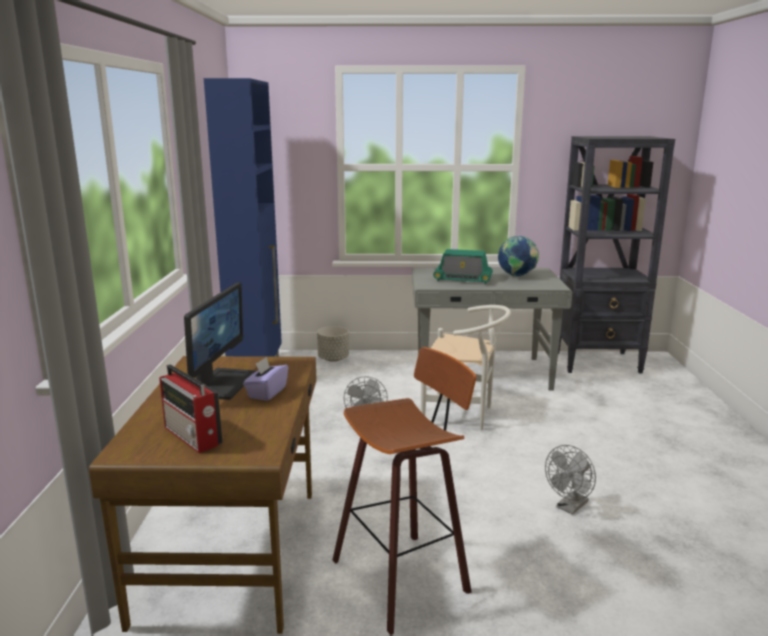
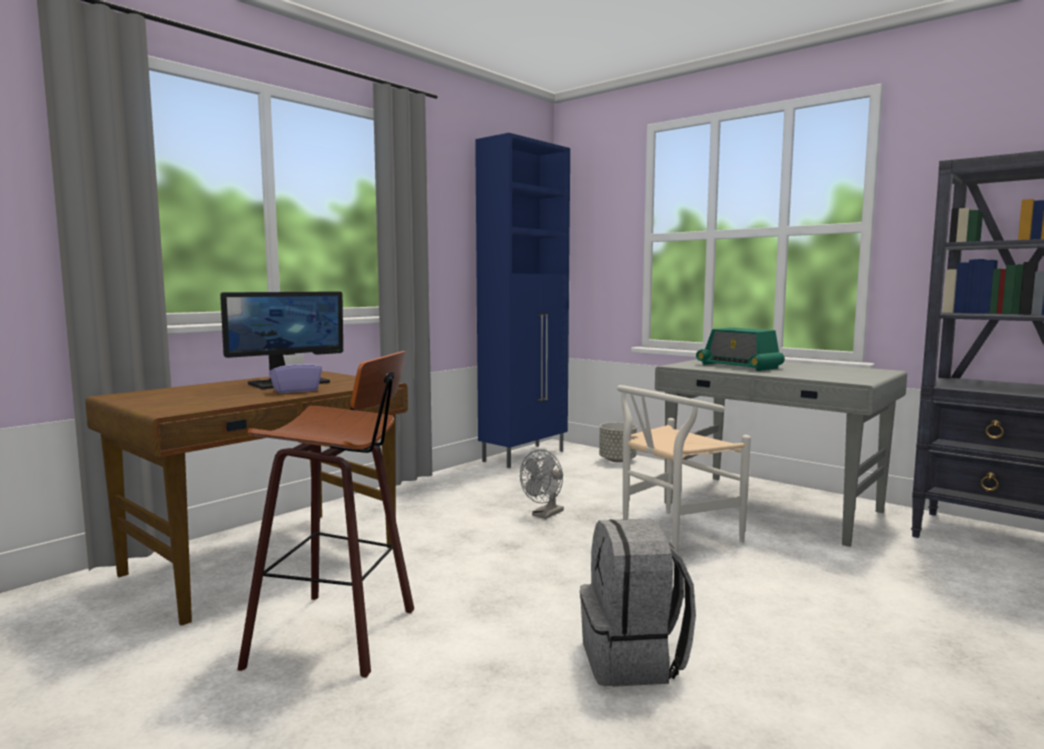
camera: 40 degrees right, 10 degrees down
(193, 436) = (174, 397): radio -> none
(463, 415) = (670, 535): white chair -> white chair turned 90 degrees clockwise
(517, 276) = (825, 371): globe -> none
(569, 507) = (633, 660): grey fan -> grey backpack

